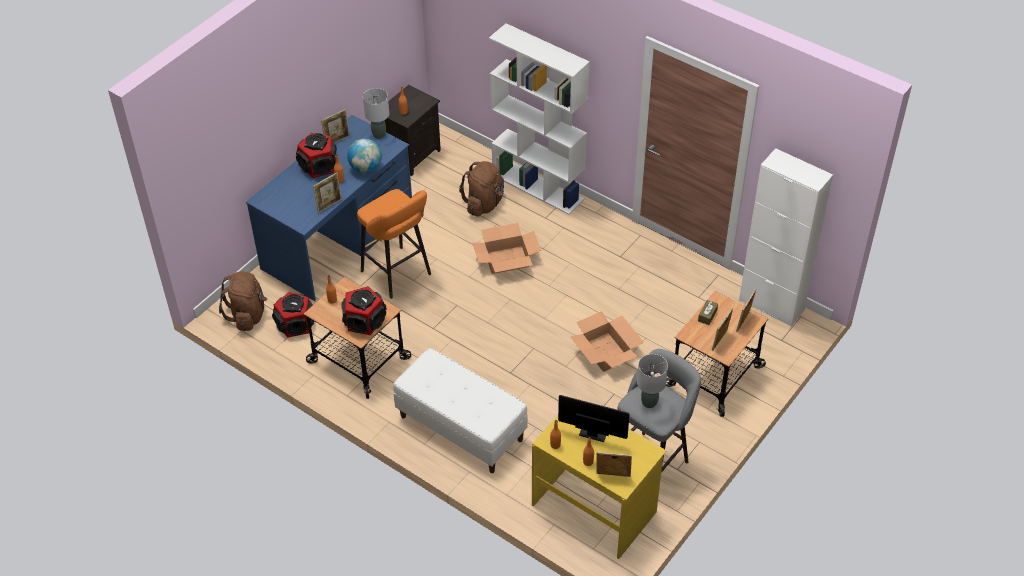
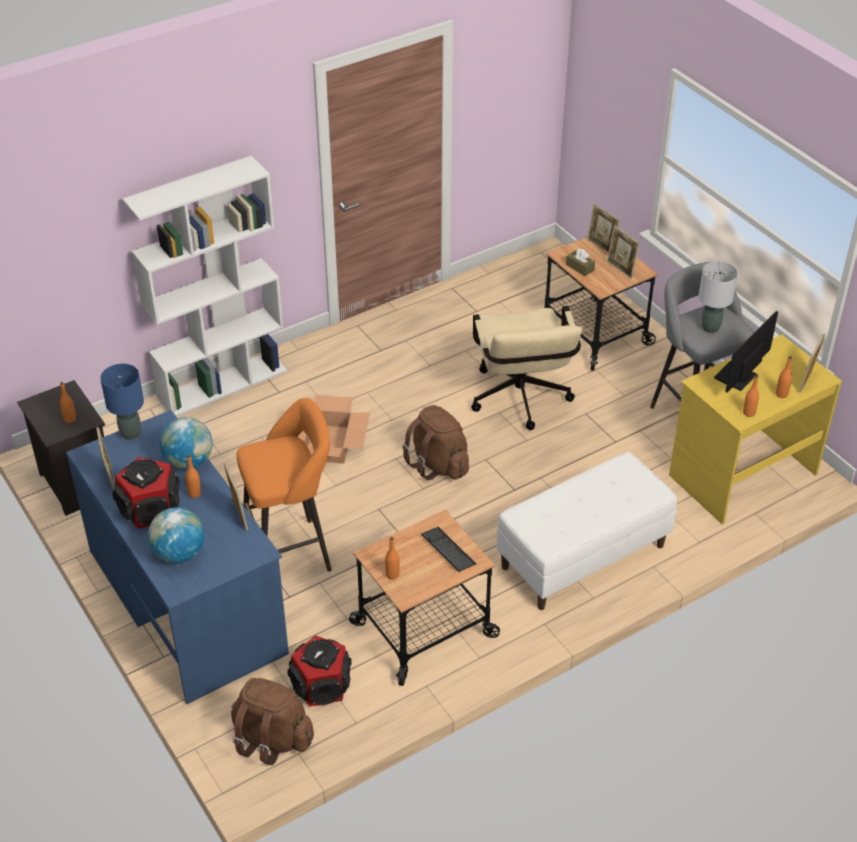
camera: 70 degrees left, 5 degrees down
(288, 191) = (179, 554): none -> globe
(364, 321) = (448, 550): speaker -> keyboard
(379, 135) = (131, 433): grey table lamp -> blue table lamp
(484, 204) = (218, 438): brown backpack -> brown backpack (438, 464)
(606, 352) = (521, 402): cardboard box -> beige office chair
(771, 305) = (515, 266): white cabinet -> none

